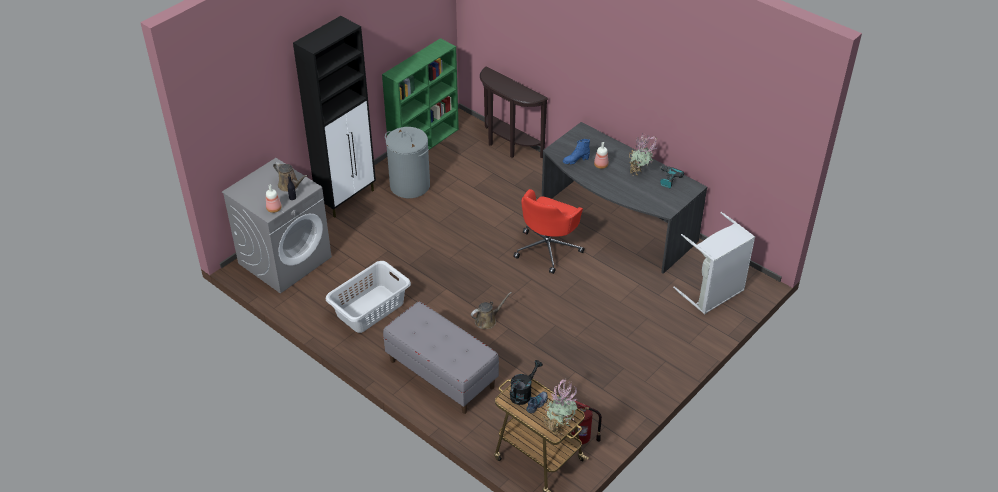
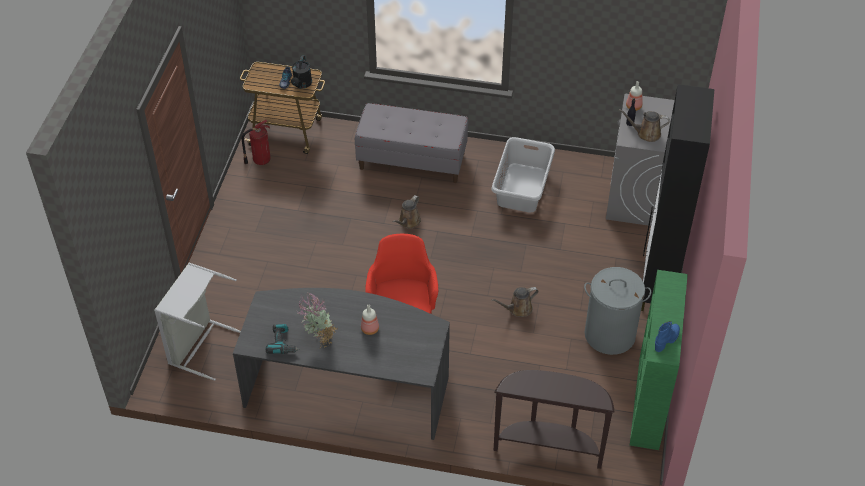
camera: 150 degrees right, 5 degrees up
(457, 224) = (518, 309): none -> brown watering can
(558, 426) = (259, 72): potted plant -> none
(575, 160) = (402, 323): blue boot -> blue boot (667, 340)

